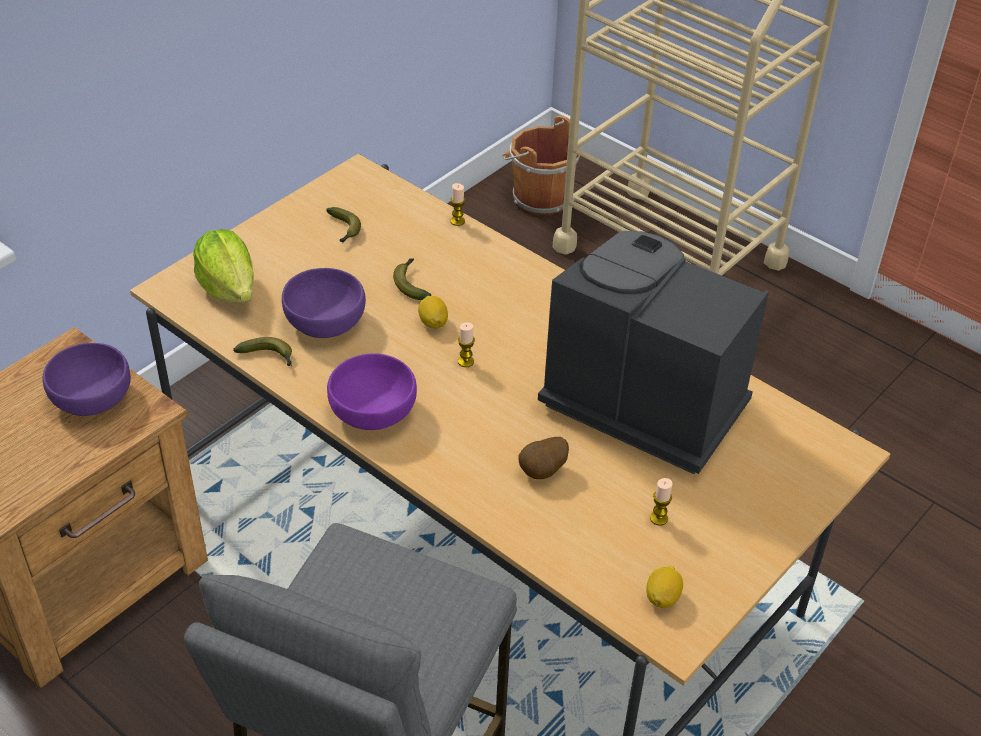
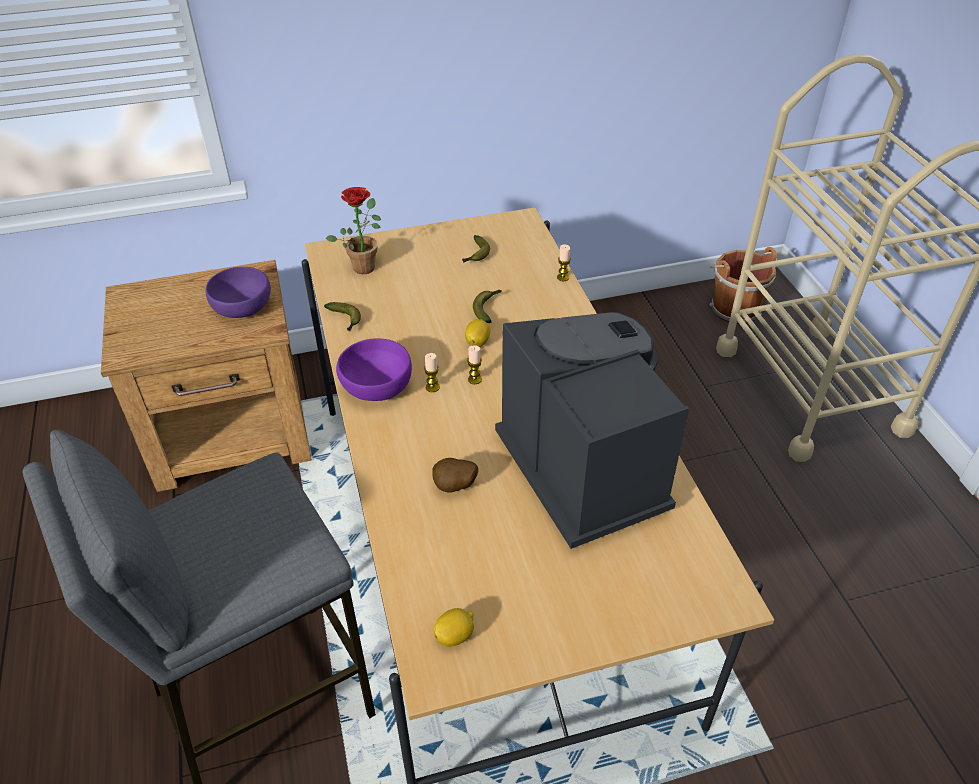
camera: 35 degrees right, 0 degrees up
(229, 288) = (364, 265): lettuce -> potted plant
(324, 322) = (403, 312): purple bowl -> none
(658, 518) = (511, 569): candle -> candle (432, 387)

